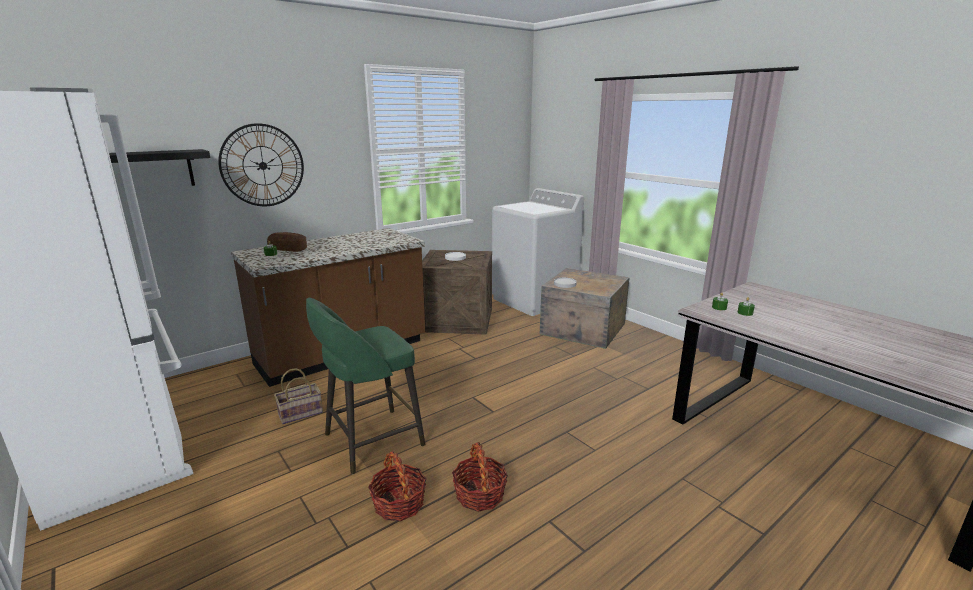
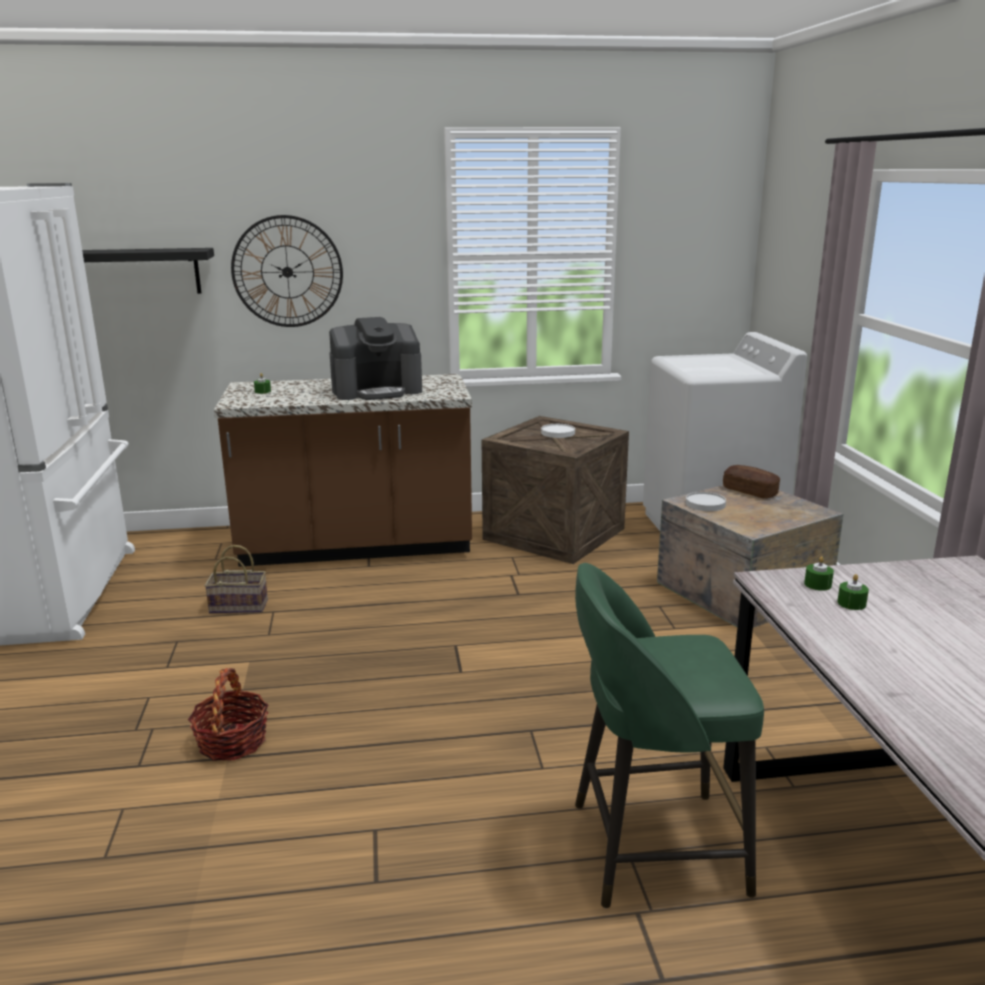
camera: 30 degrees right, 0 degrees up
(288, 249) = (290, 388): bread -> bread (750, 491)
(355, 243) = (377, 391): none -> coffee machine
(371, 440) = (278, 661): green stool -> green stool (652, 847)
(479, 494) = (328, 766): basket -> none

